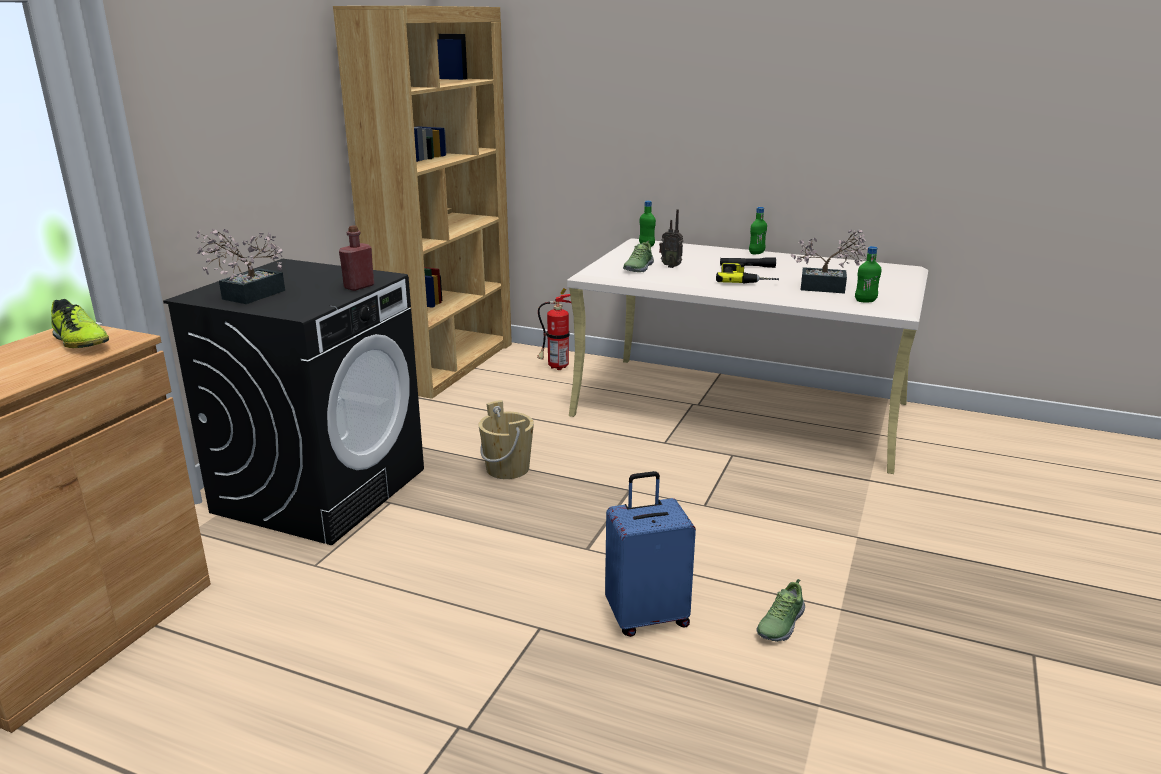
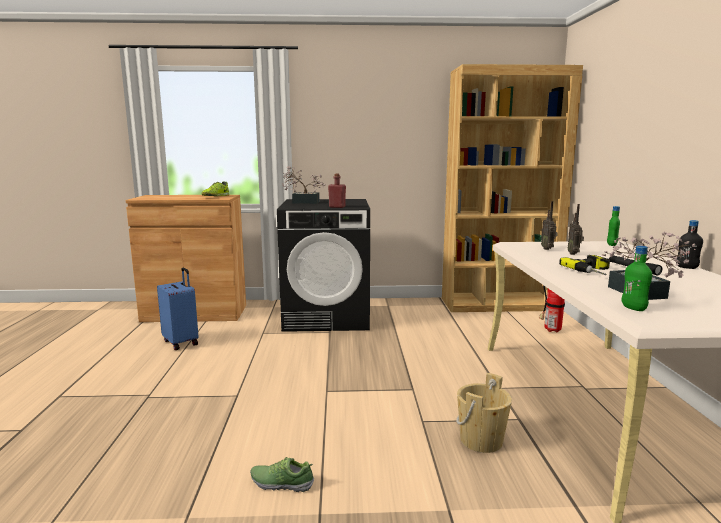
camera: 65 degrees right, 10 degrees down
(507, 469) = (395, 348): beige bucket -> beige bucket (481, 440)
(638, 268) = (548, 249): shoe -> radio
(647, 616) = (264, 426): blue suitcase -> blue suitcase (181, 342)
(756, 253) = (686, 267): green bottle -> black bottle

